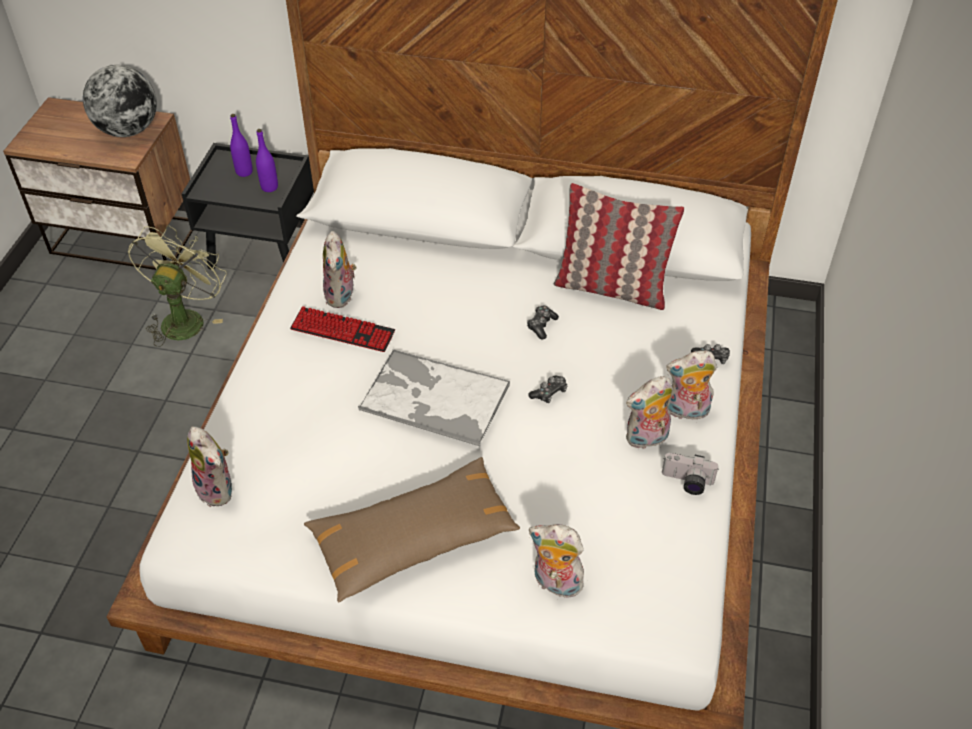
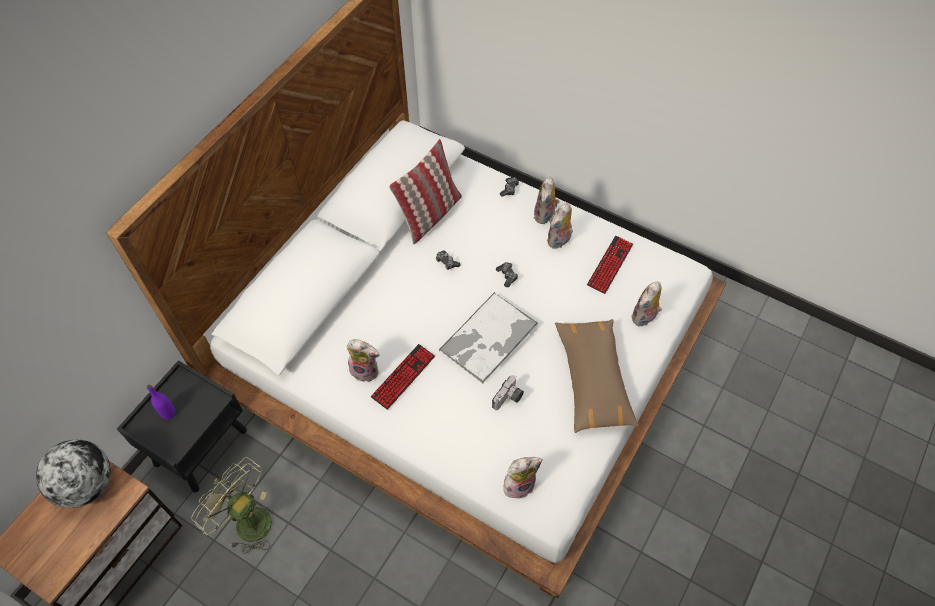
camera: 70 degrees left, 10 degrees up
(269, 187) = (199, 398): purple bottle -> none
(635, 514) = (610, 265): none -> keyboard
(646, 439) = (559, 241): plush toy -> plush toy turned 45 degrees clockwise
(687, 483) = (596, 234): camera -> camera (508, 399)

